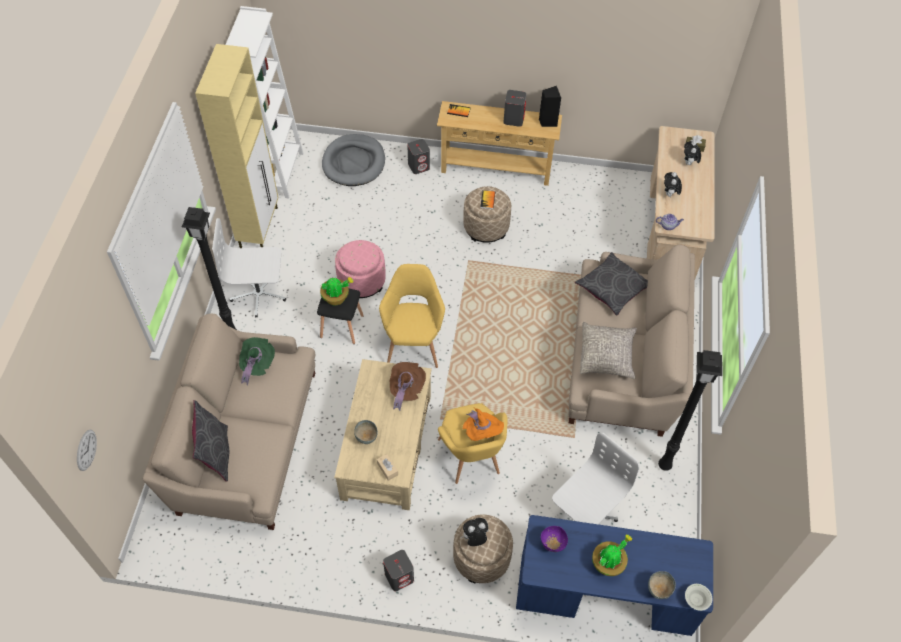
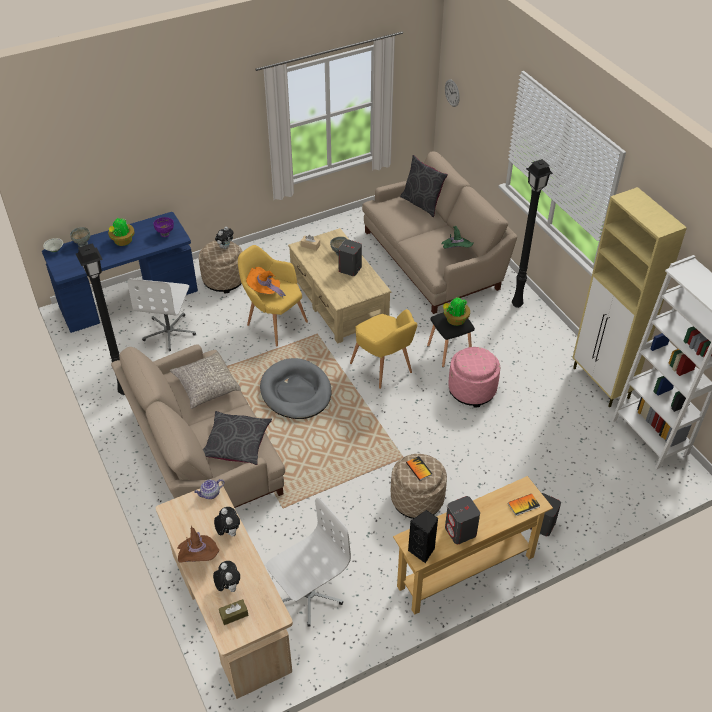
camera: 145 degrees right, 10 degrees down
(259, 294) = (534, 338): white office chair -> white office chair (308, 594)
(354, 162) = (602, 489): grey dog bed -> grey dog bed (296, 392)
(399, 577) = (268, 249): grey speaker -> grey speaker (350, 269)
(406, 389) = (341, 289): brown hat -> brown hat (199, 557)

